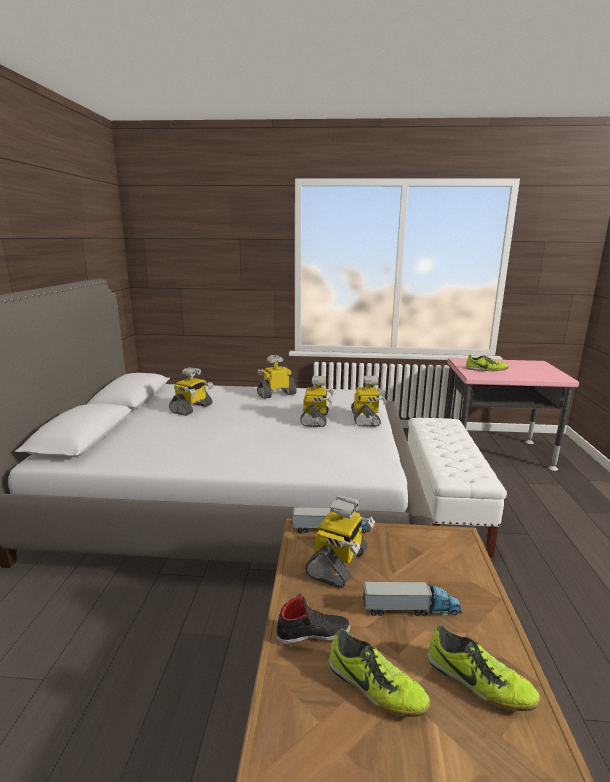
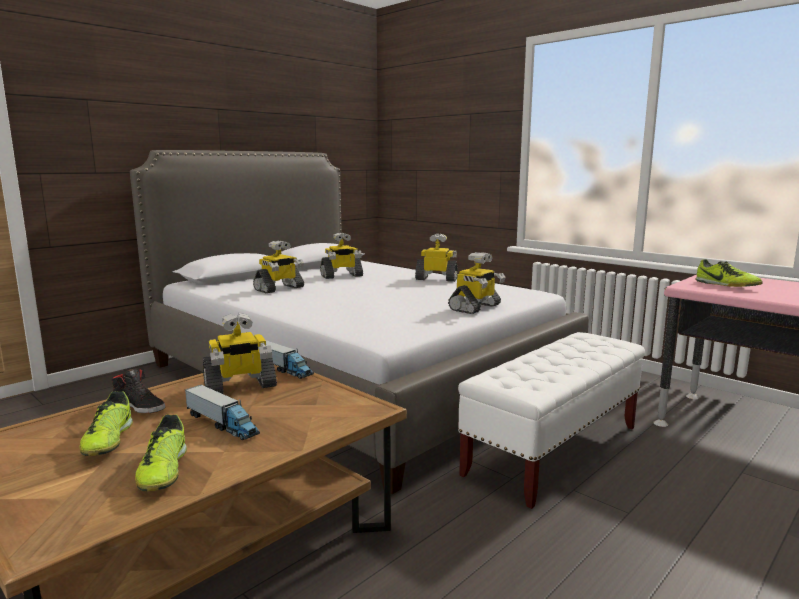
camera: 40 degrees right, 5 degrees down
(315, 419) = (424, 299): toy robot -> toy robot (279, 289)

